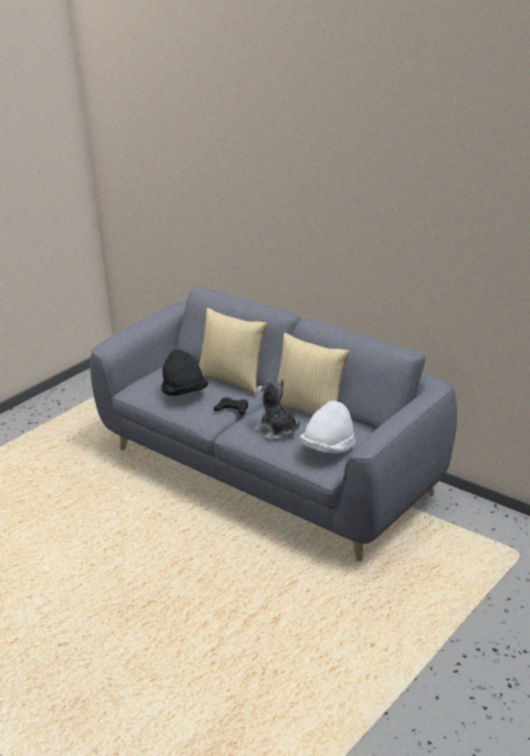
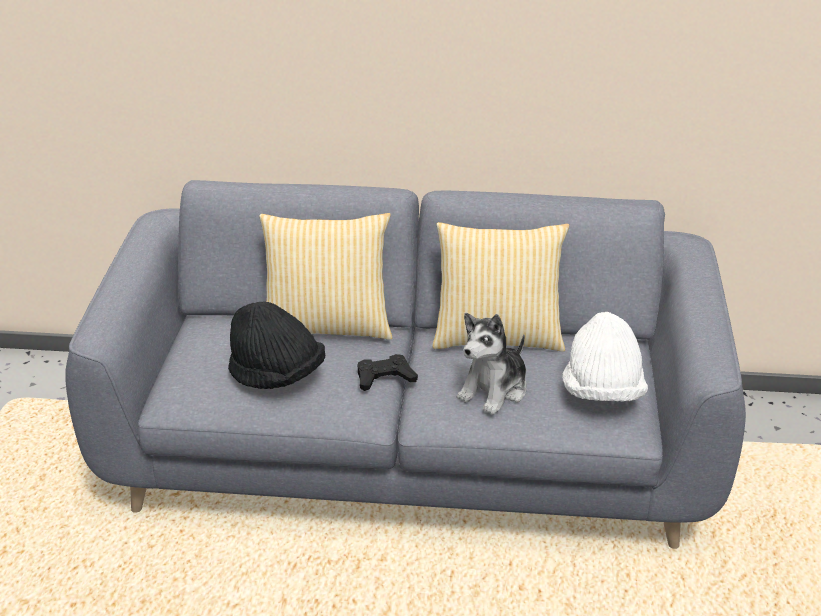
camera: 35 degrees left, 5 degrees up
(277, 431) = (494, 390): plush toy -> plush toy turned 60 degrees counterclockwise

